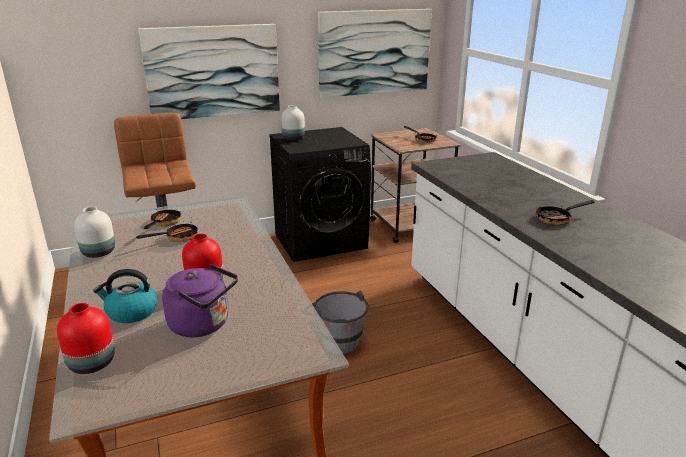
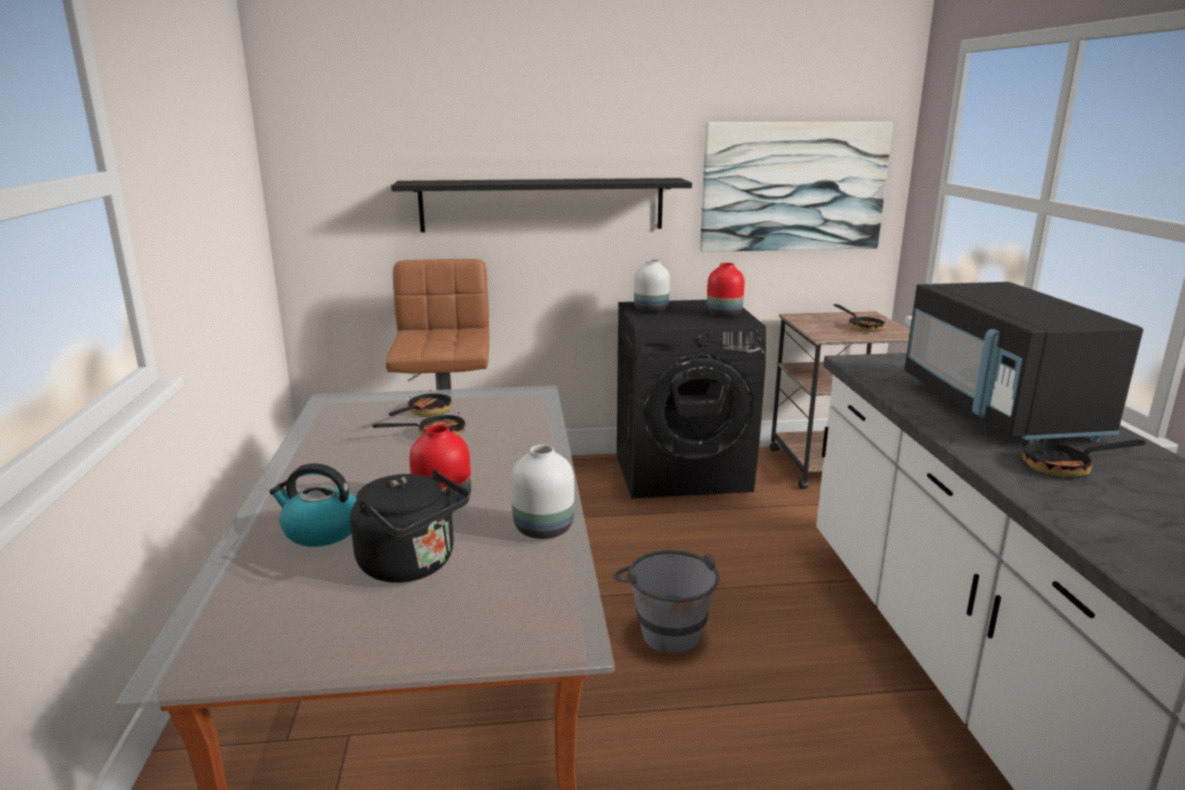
camera: 15 degrees right, 5 degrees down
(92, 362) = (231, 597): red vase -> red vase (723, 314)
(99, 252) = (320, 442): white vase -> white vase (543, 528)
(203, 325) = (412, 565): purple kettle -> black kettle
(213, 71) = (542, 205): picture -> black shelf
(515, 188) = (998, 410): none -> black microwave

